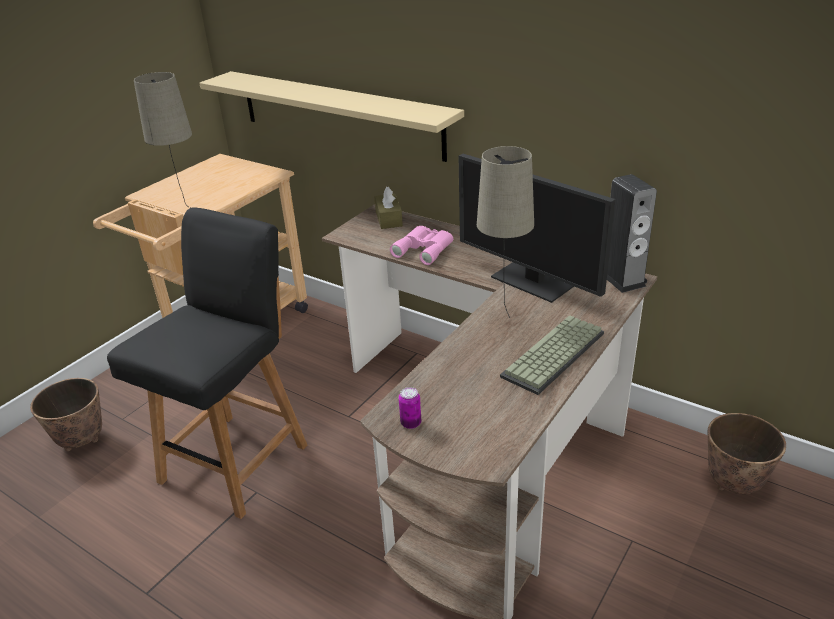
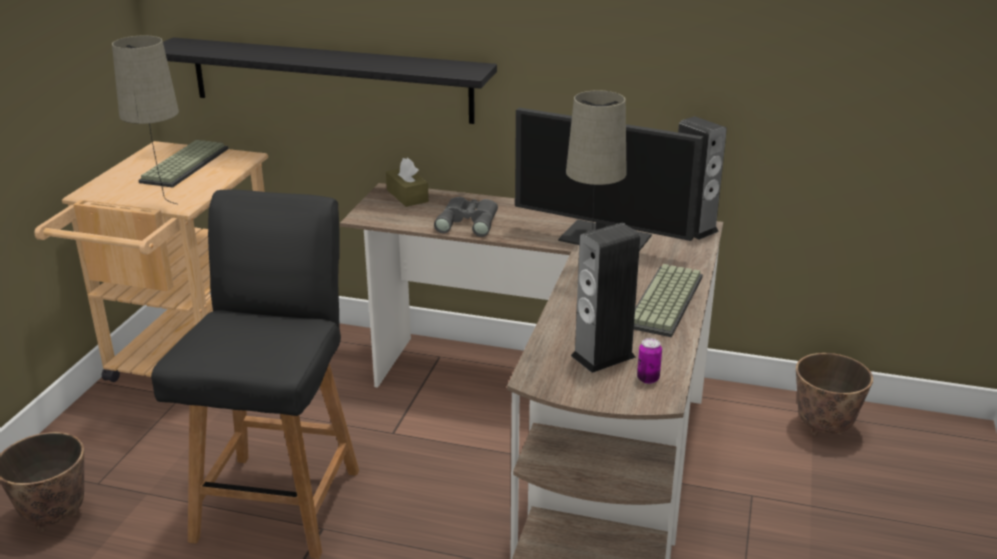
camera: 20 degrees left, 5 degrees down
(226, 176) = (184, 164): none -> keyboard
(338, 114) = (330, 80): beige shelf -> black shelf
(411, 423) = (562, 379): can -> can (648, 379)
(425, 249) = (469, 221): pink binoculars -> grey binoculars
(462, 405) = (603, 356): none -> speaker

